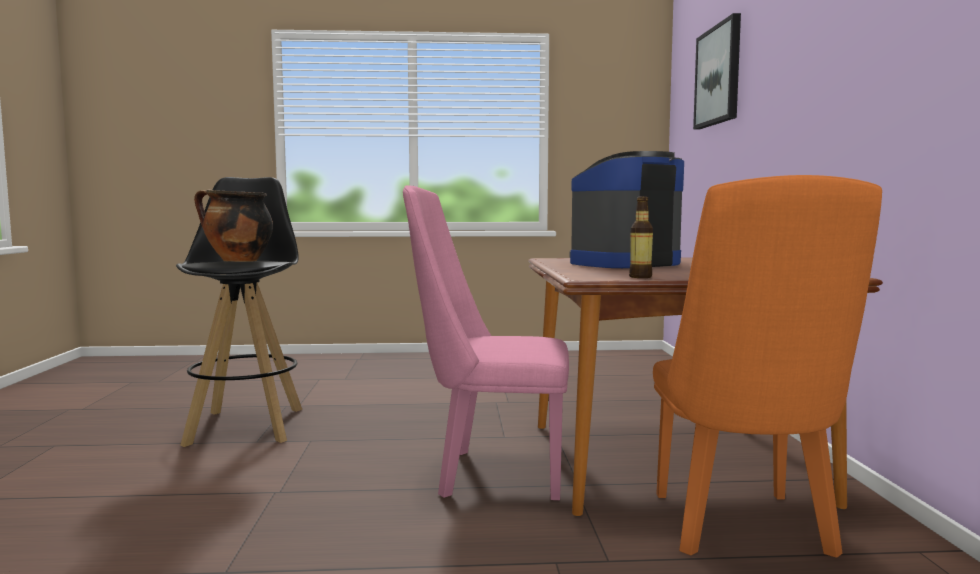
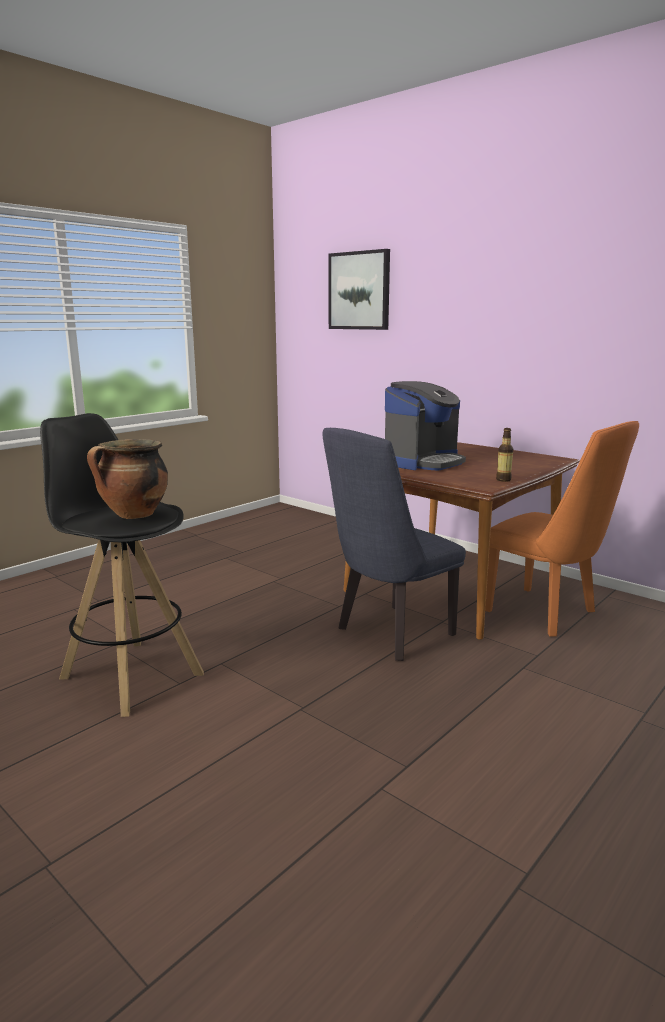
camera: 45 degrees left, 10 degrees up
(489, 473) = (389, 634): pink chair -> blue chair
(623, 263) = (423, 462): coffee machine -> coffee machine turned 150 degrees counterclockwise

